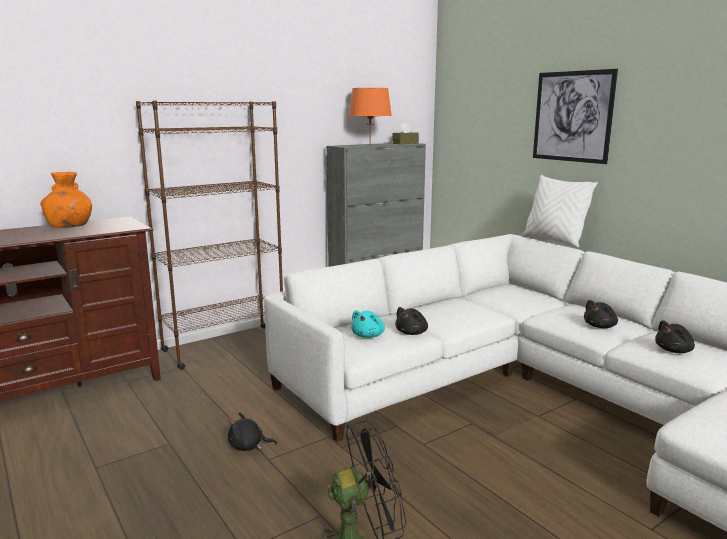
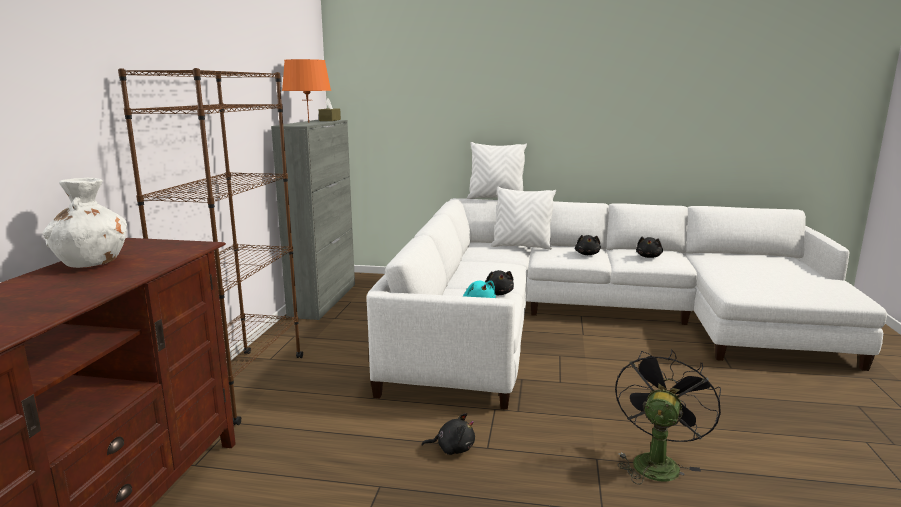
camera: 45 degrees left, 0 degrees up
(70, 226) = (92, 263): orange vase -> white vase
(248, 446) = (453, 448): black plush toy -> black plush toy turned 135 degrees counterclockwise
(548, 300) = (522, 246): none -> white pillow
(572, 116) = (495, 89): picture -> none

